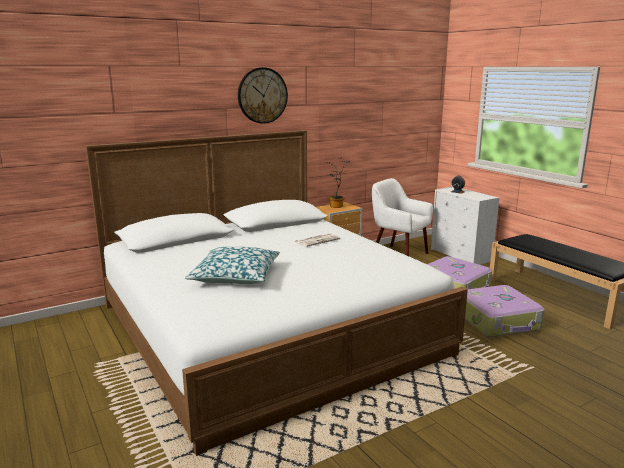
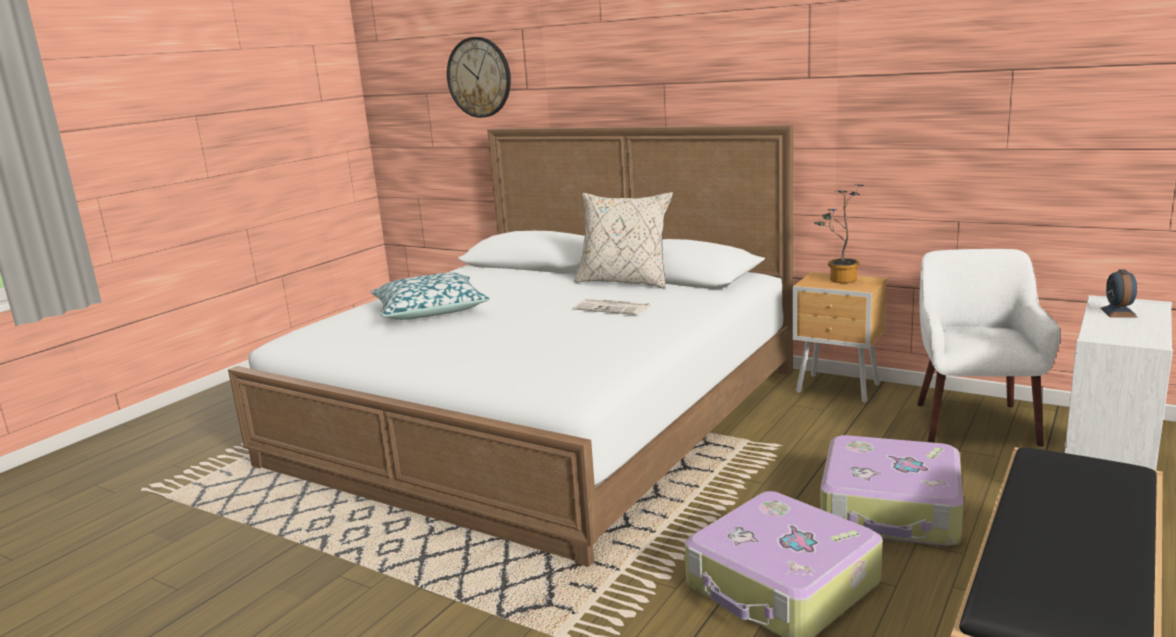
camera: 65 degrees right, 0 degrees up
(262, 95) = (721, 62): wall clock -> wall clock (479, 77)
(271, 230) = (625, 281): none -> beige pillow

